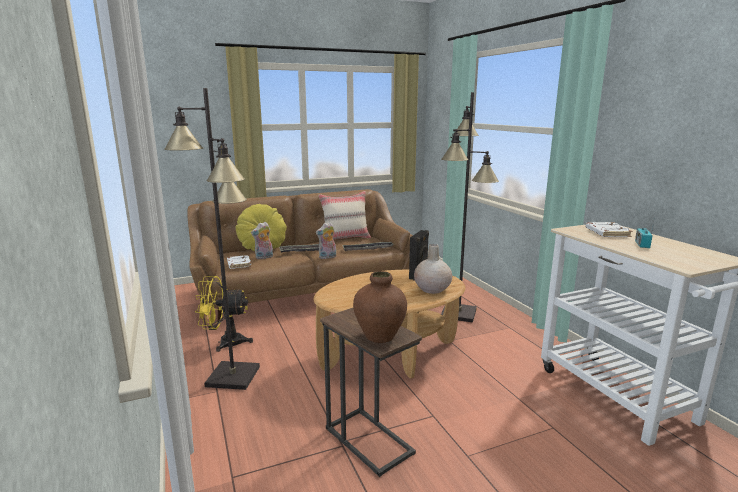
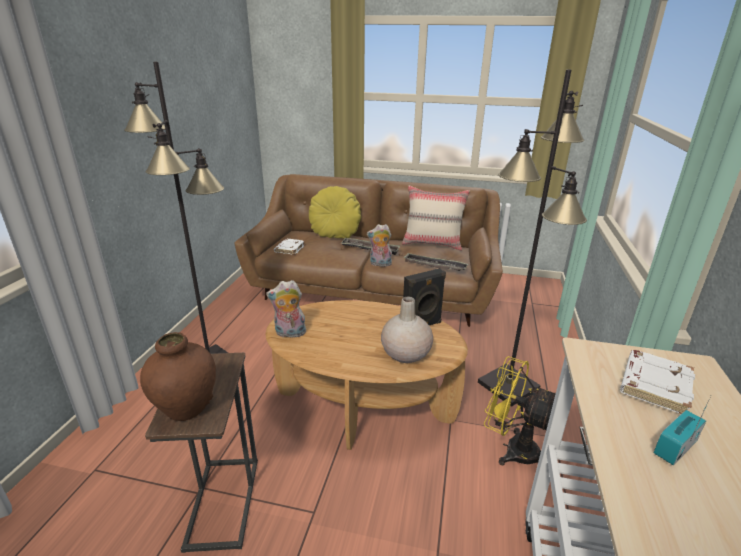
camera: 35 degrees right, 10 degrees up
(225, 342) = (245, 324): yellow fan -> yellow fan (512, 449)
(264, 257) = (321, 247): plush toy -> plush toy (289, 333)

